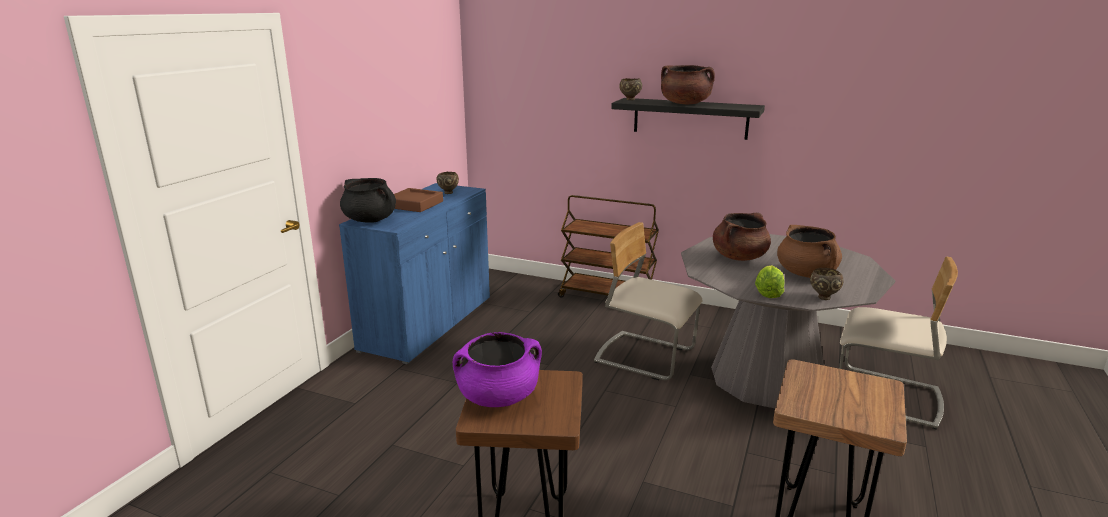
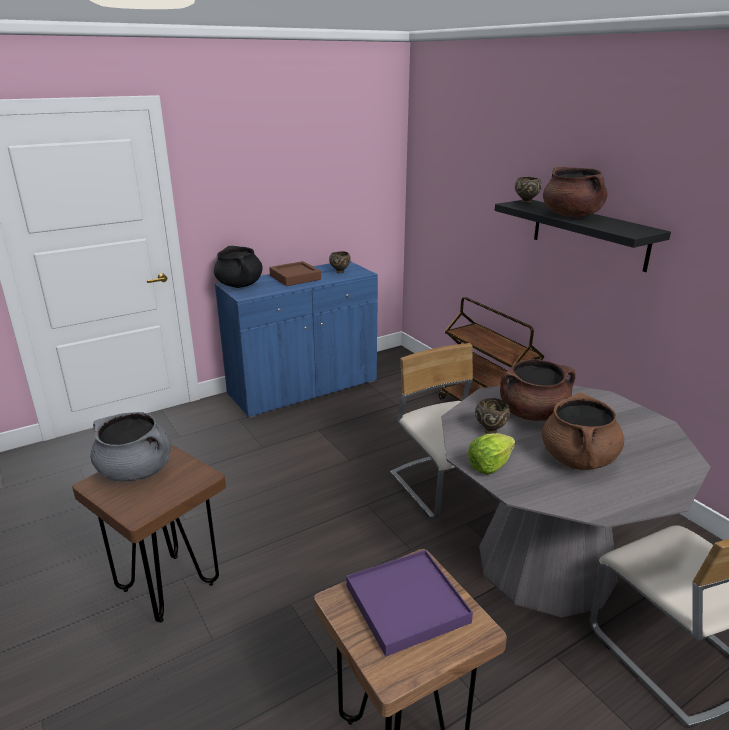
camera: 35 degrees right, 5 degrees up
(498, 397) = (136, 471): purple cooking pot -> grey cooking pot
(823, 297) = (546, 494): brown bowl -> brown bowl (490, 430)
(831, 390) = (407, 603): none -> purple tray

